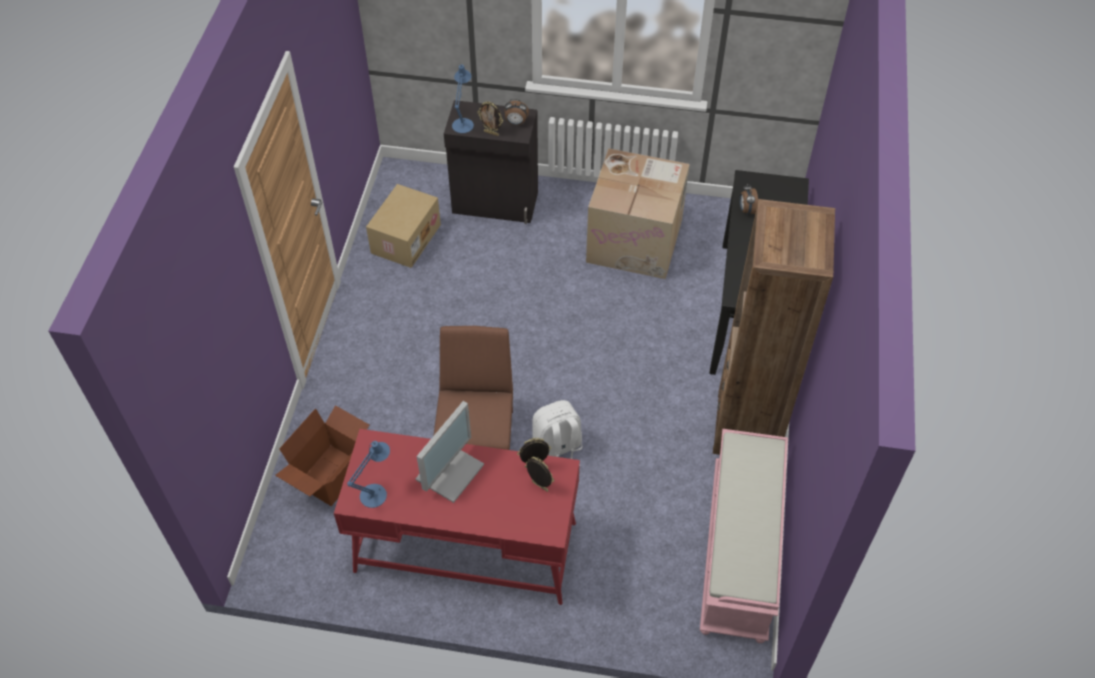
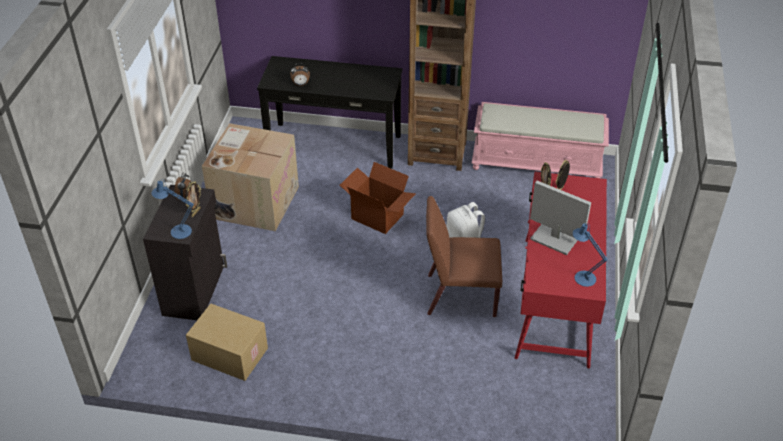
camera: 90 degrees left, 10 degrees down
(331, 476) = (501, 390): cardboard box -> cardboard box (378, 216)

